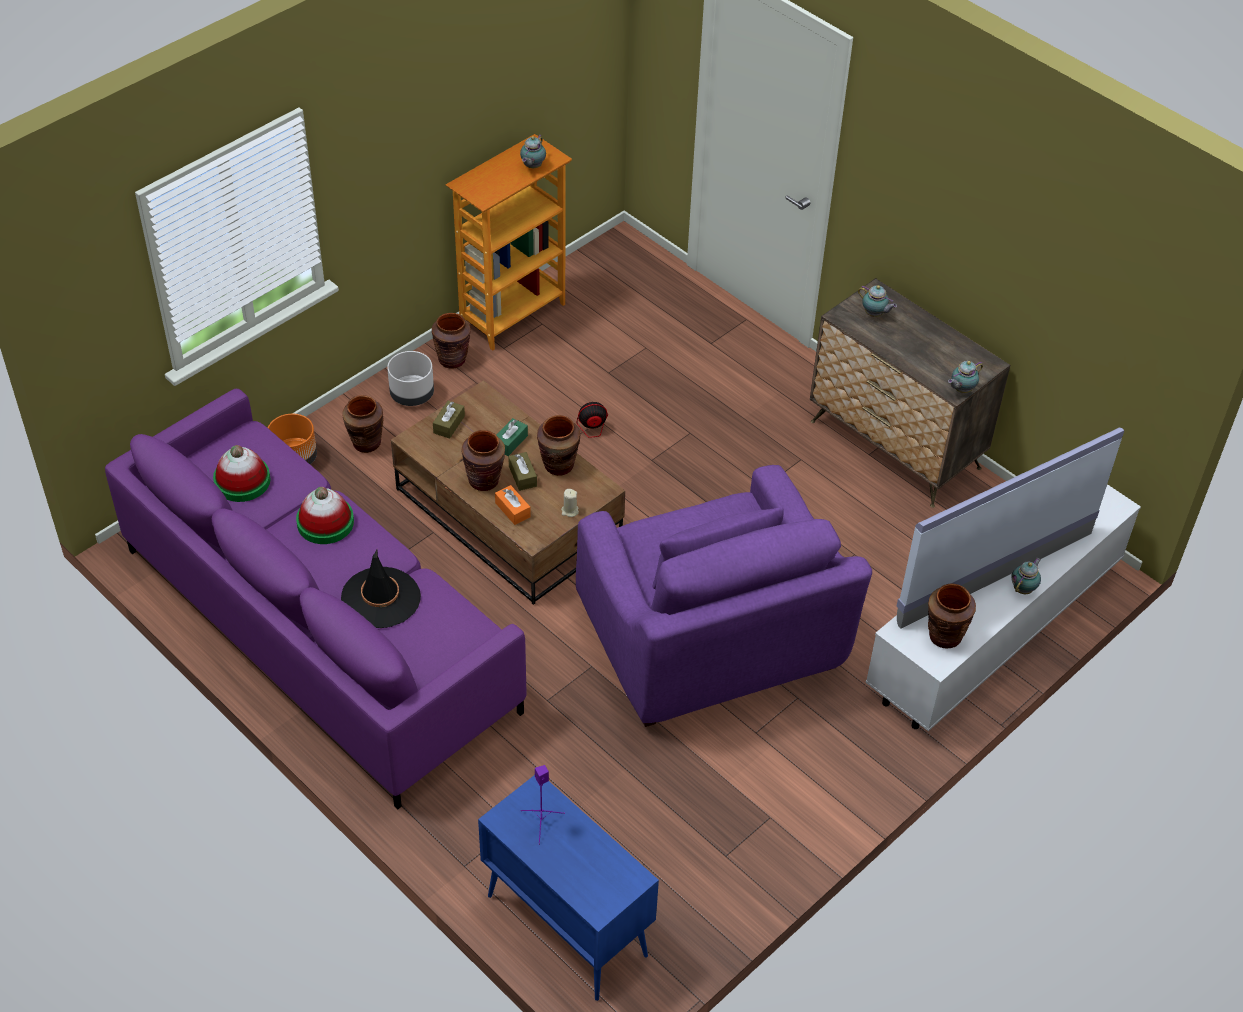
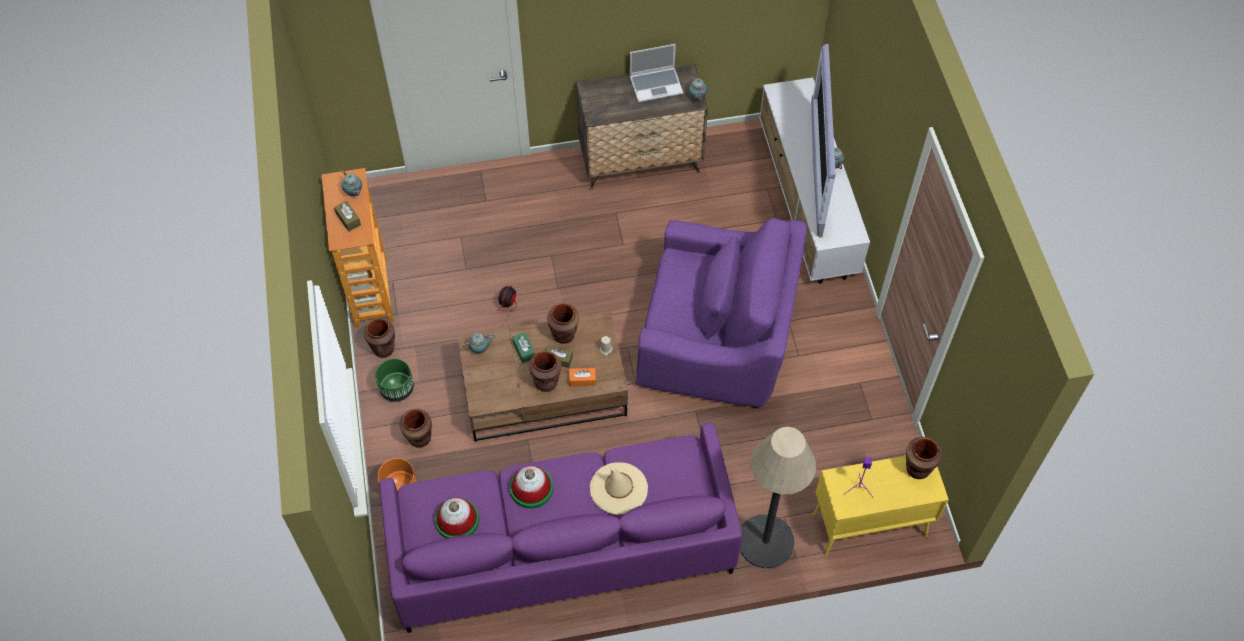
camera: 55 degrees left, 10 degrees up
(381, 598) = (618, 488): black hat -> beige hat
(412, 394) = (396, 389): grey planter -> green planter
(449, 424) = (482, 376): brown tissue box -> brown tissue box (348, 219)
(464, 823) = (765, 541): none -> floor lamp
(565, 924) = (868, 526): blue cabinet -> yellow cabinet
(874, 314) = (606, 100): teapot -> teapot (480, 349)
(942, 346) = (656, 85): none -> laptop
(944, 636) = (840, 220): brown vase -> brown vase (917, 469)

